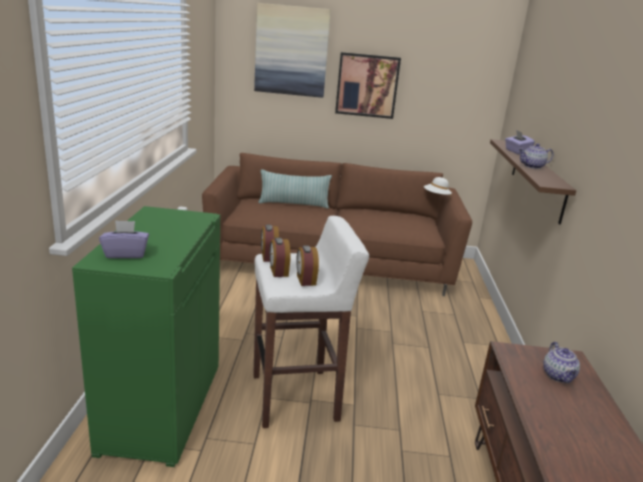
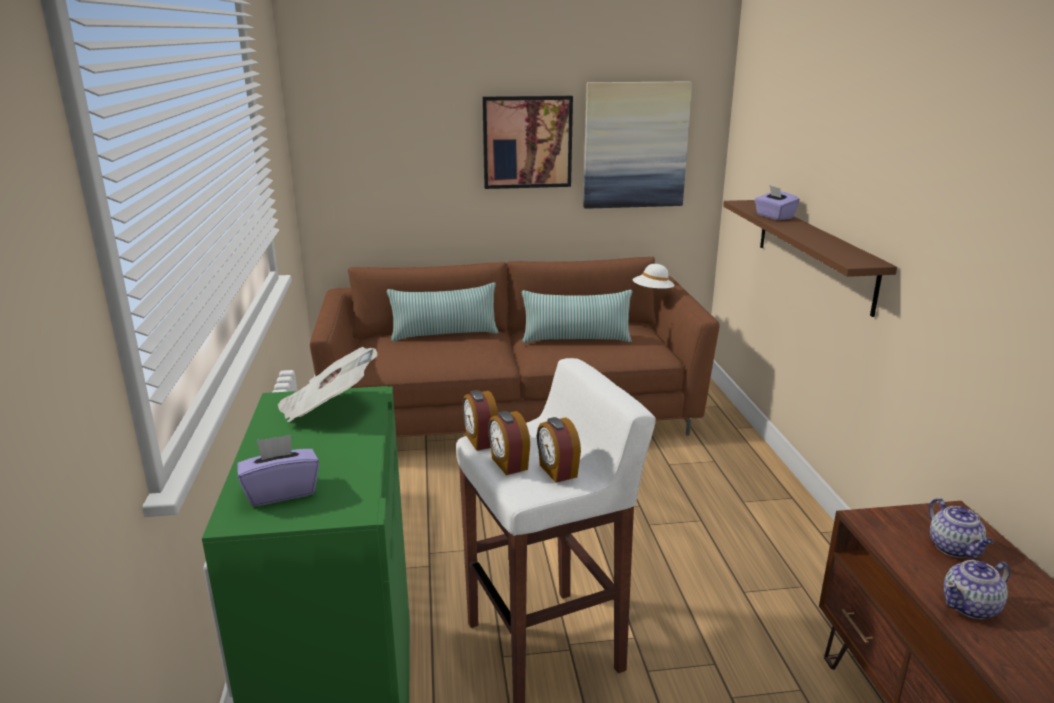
camera: 10 degrees left, 0 degrees up
(176, 219) = (327, 408): none -> newspaper
(291, 51) = (407, 102): picture -> picture (635, 145)
(377, 220) = (576, 339): none -> pillow
(533, 166) = (813, 237): teapot -> teapot (971, 606)

